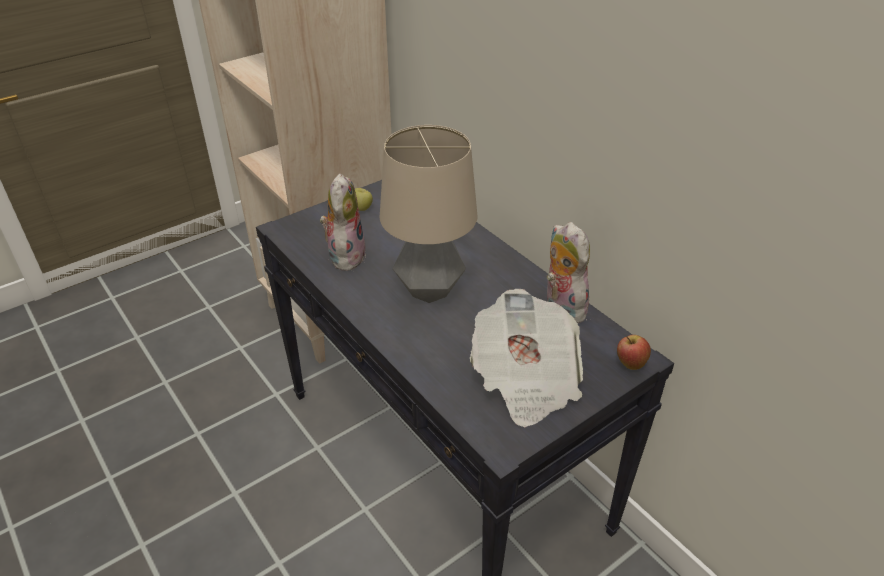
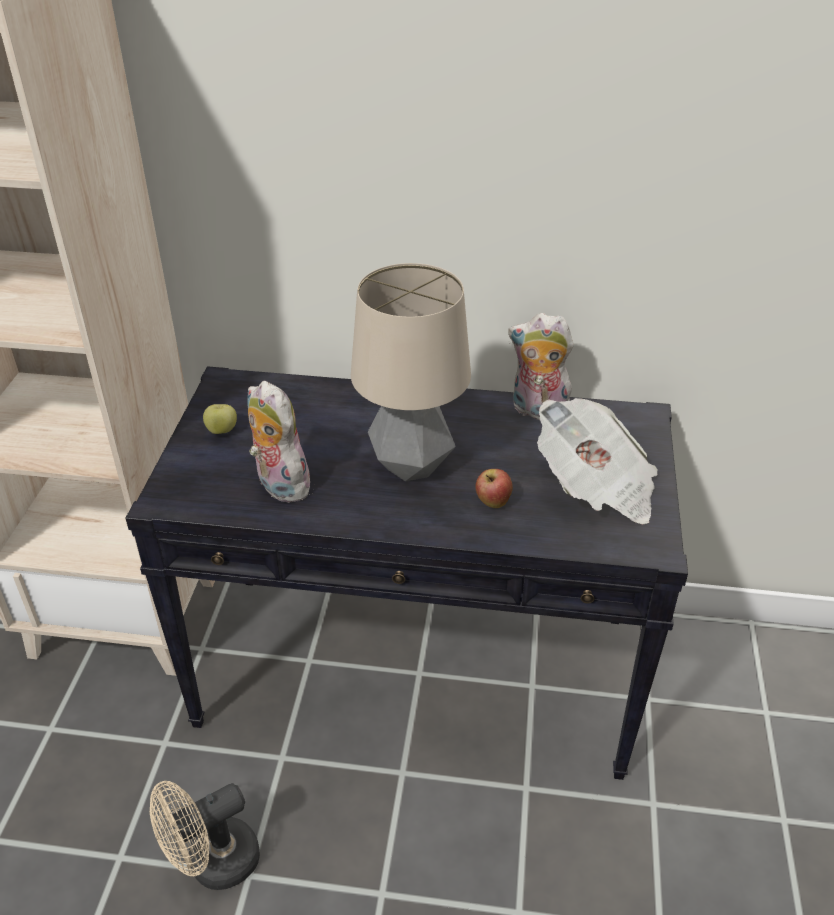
camera: 45 degrees left, 0 degrees up
(227, 473) = (213, 864): none -> beige fan
(630, 363) = (645, 423): apple -> apple (492, 502)

